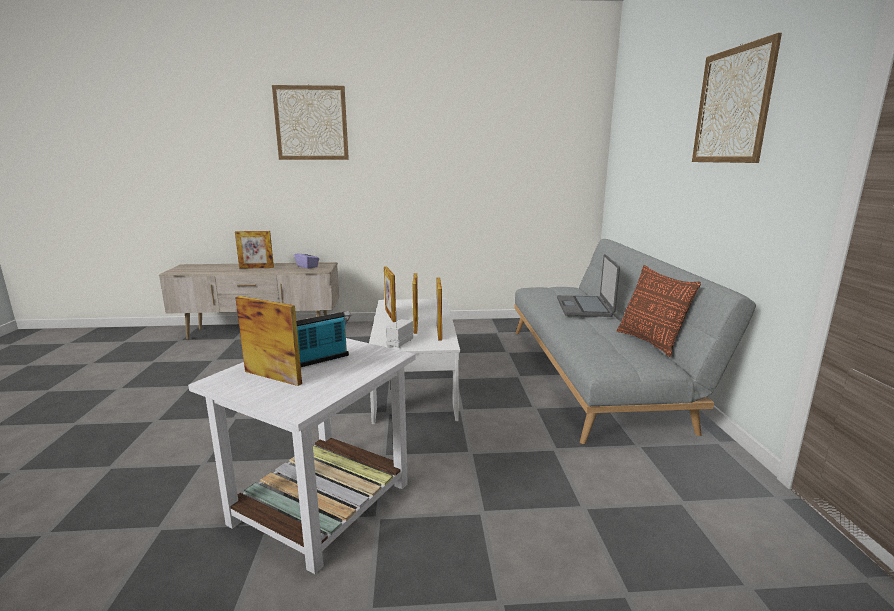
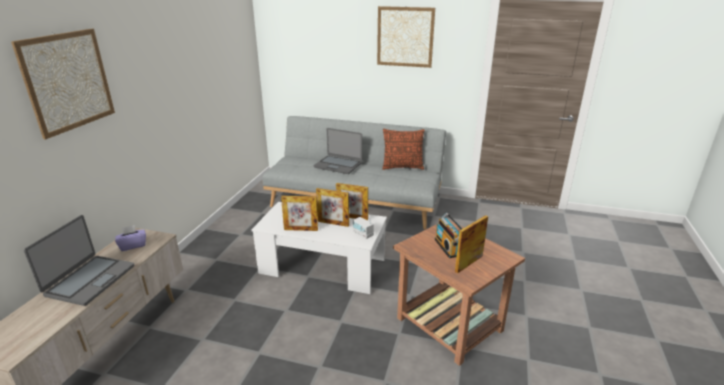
camera: 70 degrees left, 10 degrees up
(256, 268) = (90, 280): picture frame -> laptop
(320, 504) = (450, 325): white side table -> brown side table

